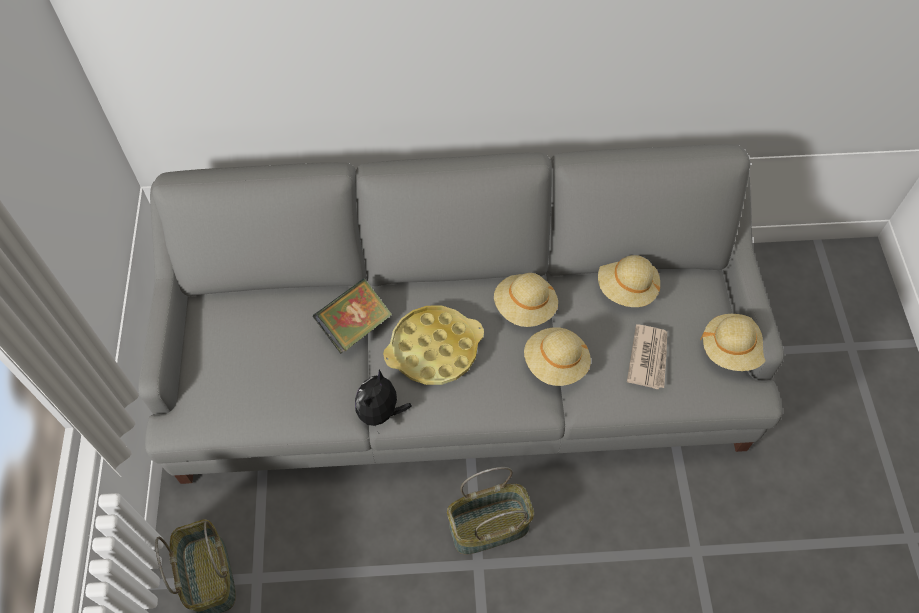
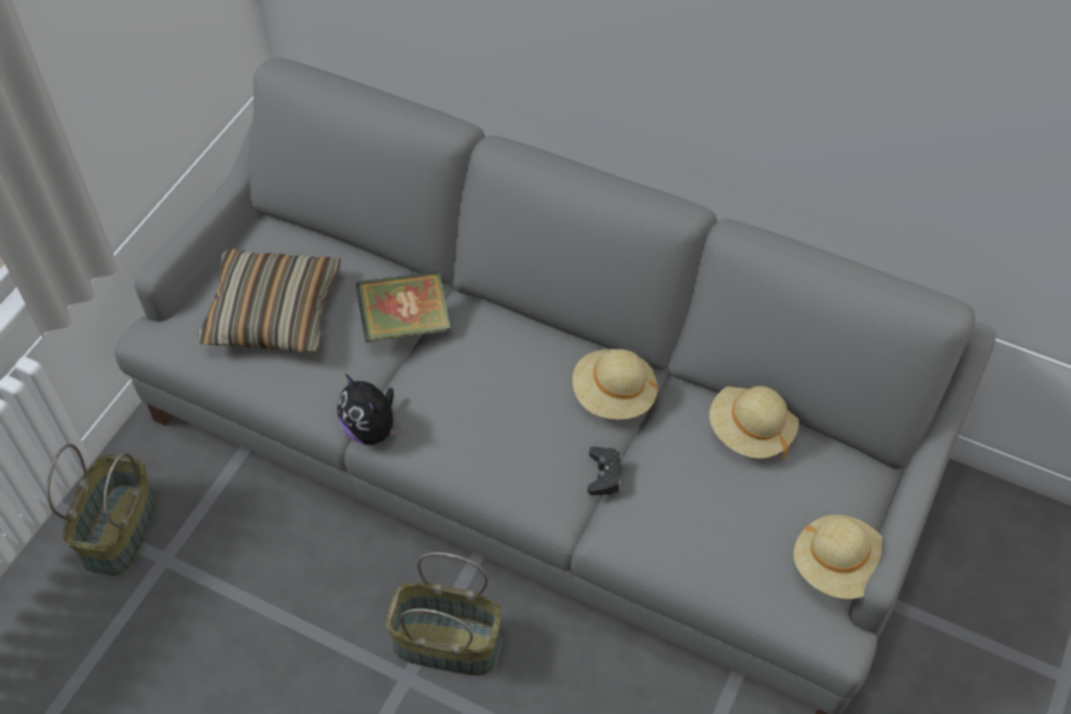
camera: 30 degrees right, 5 degrees down
(255, 364) = (273, 313): none -> pillow
(380, 412) = (372, 429): plush toy -> plush toy turned 90 degrees counterclockwise
(434, 349) = (473, 388): yellow tray -> none
(555, 364) = (604, 474): beige hat -> black game controller
(649, 357) = (722, 523): newspaper -> none

